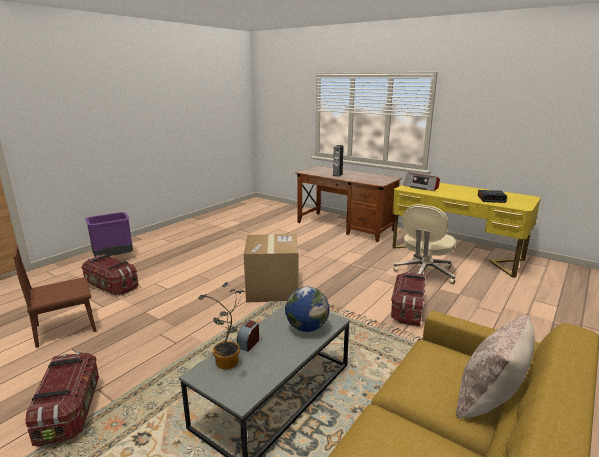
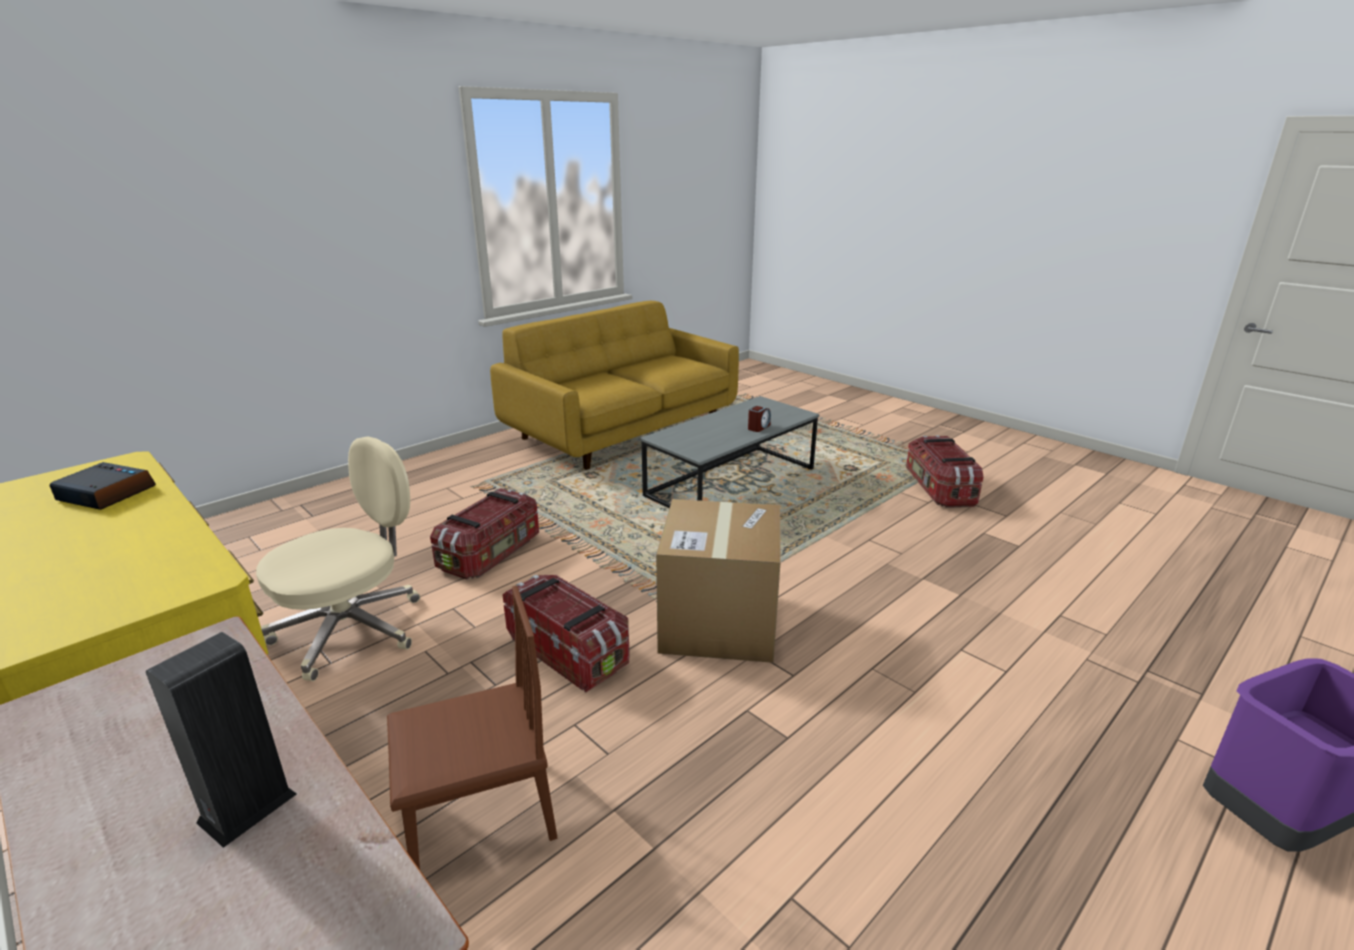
camera: 170 degrees left, 5 degrees up
(66, 328) = (1072, 576): brown chair -> brown chair (479, 815)
(111, 286) = (1111, 673): storage box -> storage box (569, 651)
(227, 364) = (777, 416): potted plant -> none
(306, 328) = (693, 434): globe -> none
(421, 187) = (127, 583): radio -> none
(489, 400) = (581, 378): beige pillow -> none

